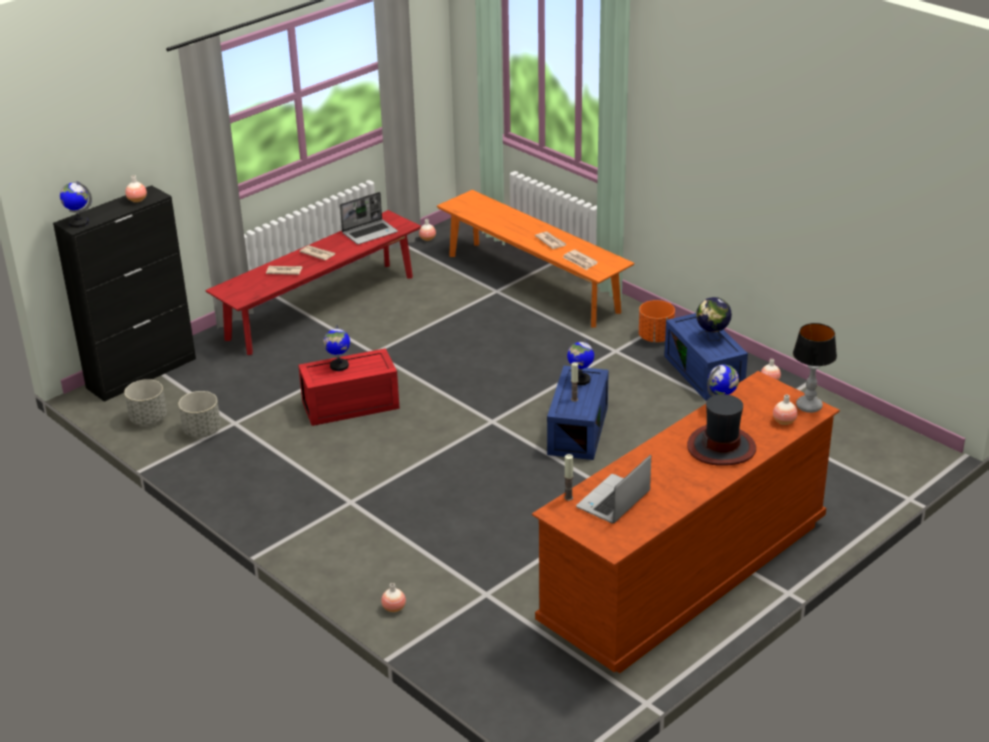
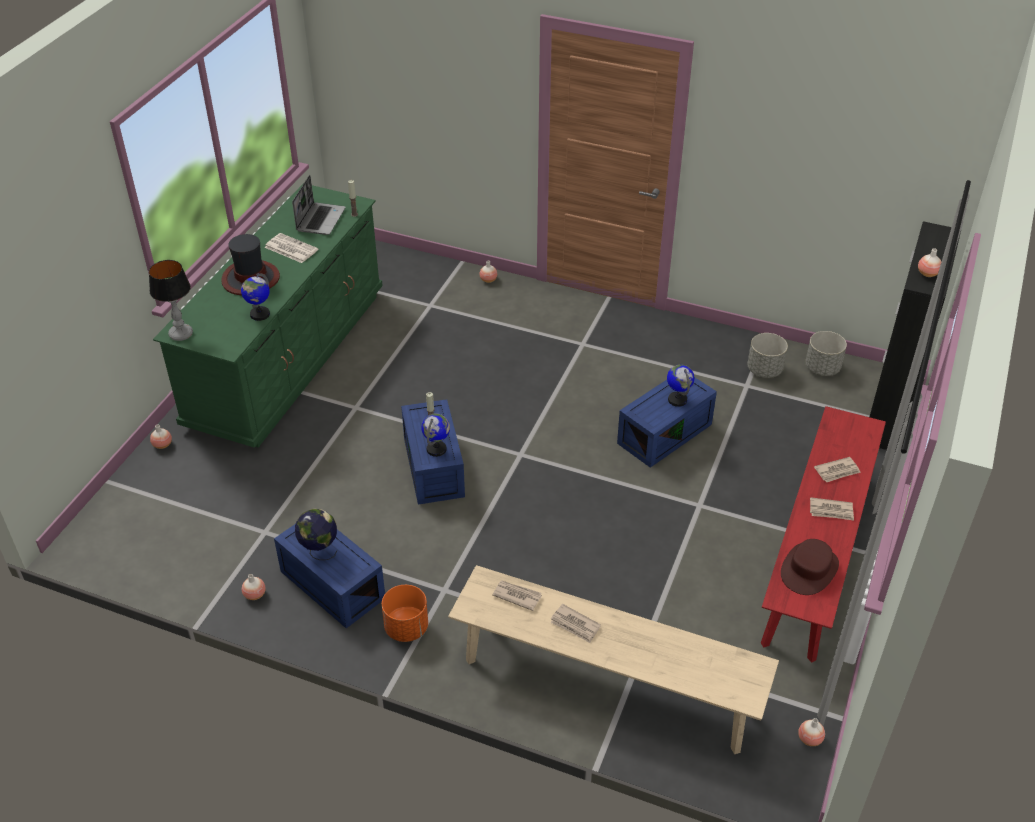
camera: 155 degrees right, 10 degrees up
(78, 223) = (937, 234): globe -> none
(349, 406) = (664, 432): red storage box -> blue storage box
(370, 233) = (809, 569): laptop -> brown hat
(532, 283) = (606, 685): orange bench -> beige bench
(664, 472) = (290, 248): none -> newspaper
(684, 573) = (288, 358): brown dresser -> green dresser
(784, 421) = (201, 314): vase -> vase (162, 445)

